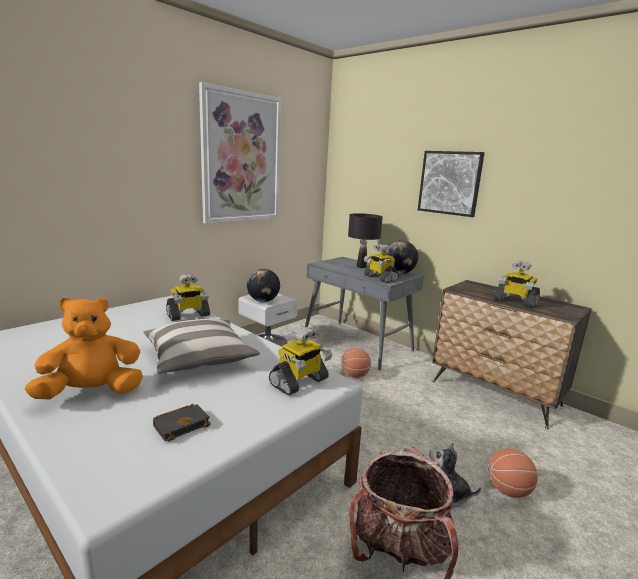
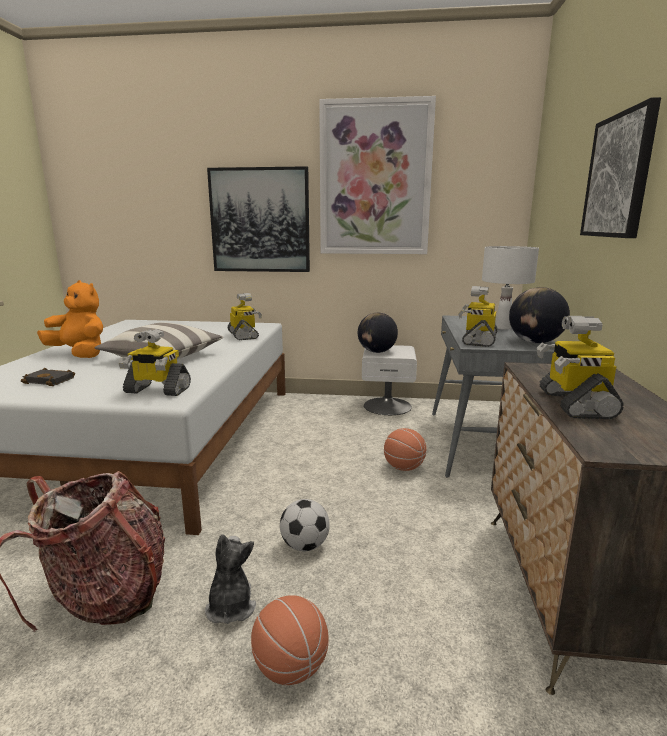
camera: 55 degrees right, 0 degrees up
(145, 194) = (260, 220): none -> picture
(188, 315) = (244, 335): toy robot -> toy robot turned 135 degrees counterclockwise
(361, 267) = (502, 328): black table lamp -> white table lamp
(406, 443) = (305, 545): none -> football

